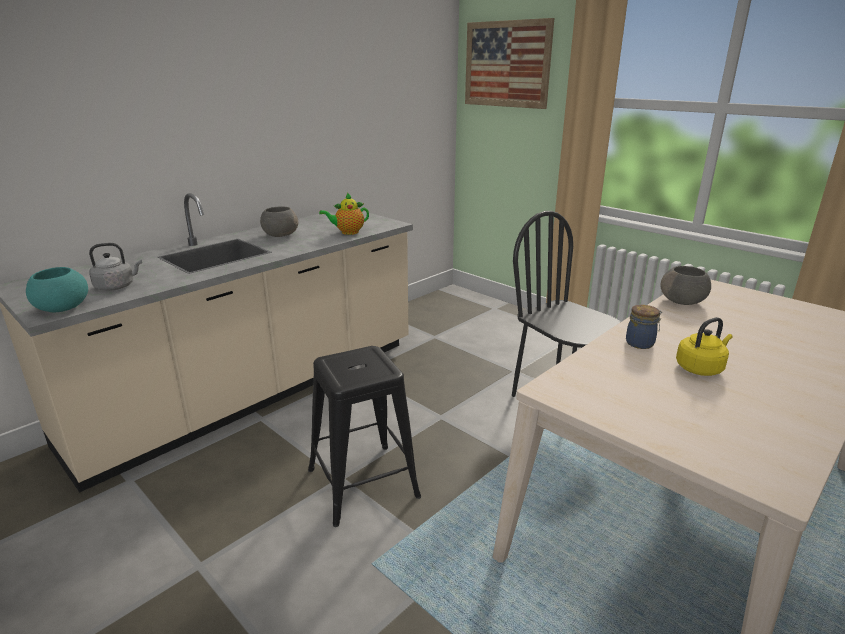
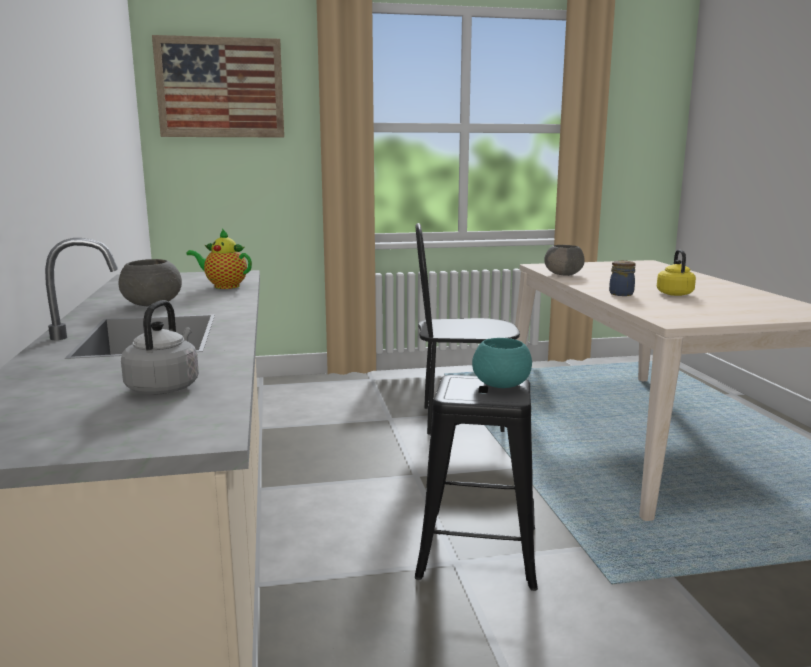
camera: 55 degrees left, 10 degrees down
(61, 308) = (194, 424): turquoise bowl -> turquoise bowl (501, 385)
(347, 232) = (224, 286): teapot -> teapot turned 90 degrees clockwise

